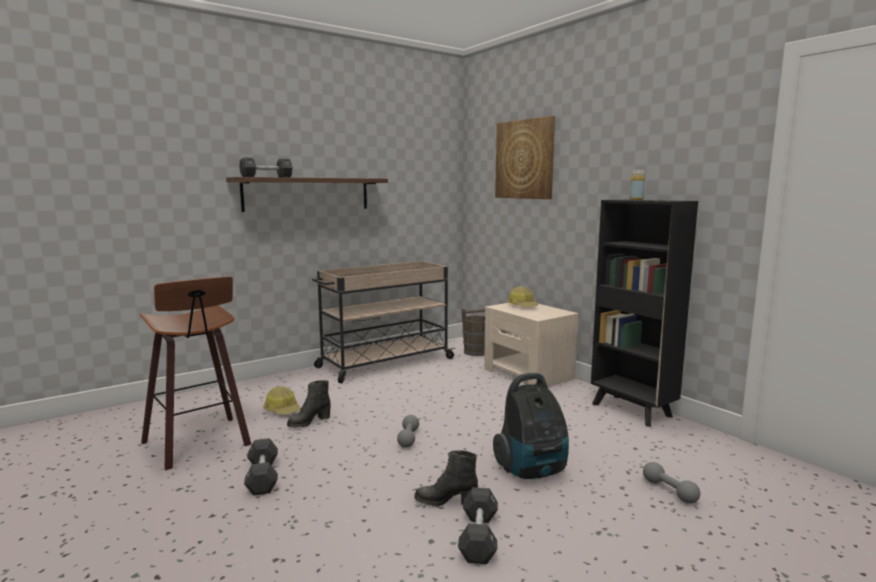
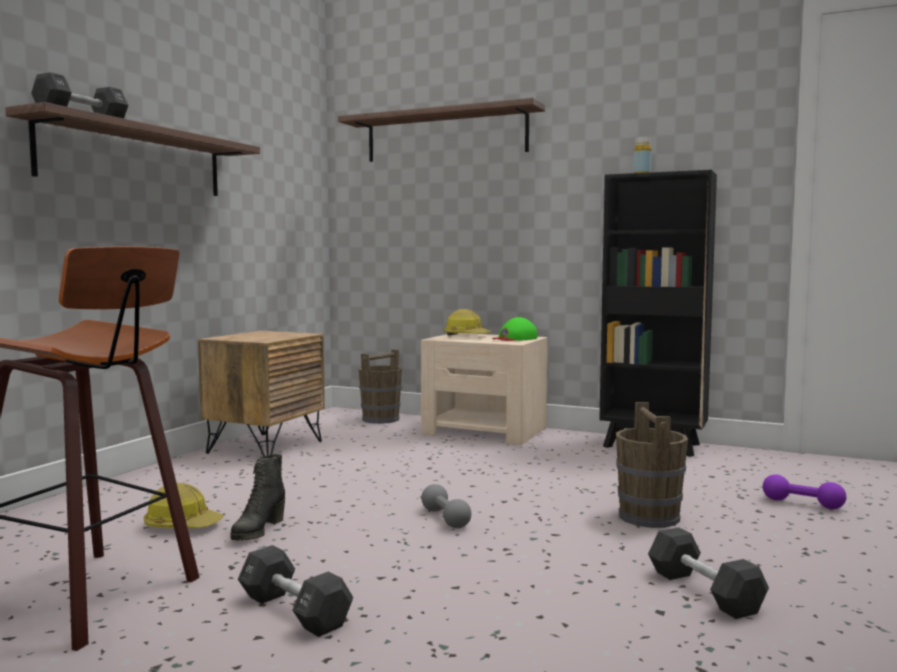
camera: 30 degrees left, 5 degrees down
(384, 363) = (264, 447): beige cart -> brown nightstand
(446, 501) = (606, 569): black boot -> none
(524, 159) = (445, 135): picture -> shelf
(532, 470) = (648, 517): vacuum cleaner -> brown bucket
(548, 313) = (514, 338): none -> green cap
(669, 491) = (802, 504): grey dumbbell -> purple dumbbell

